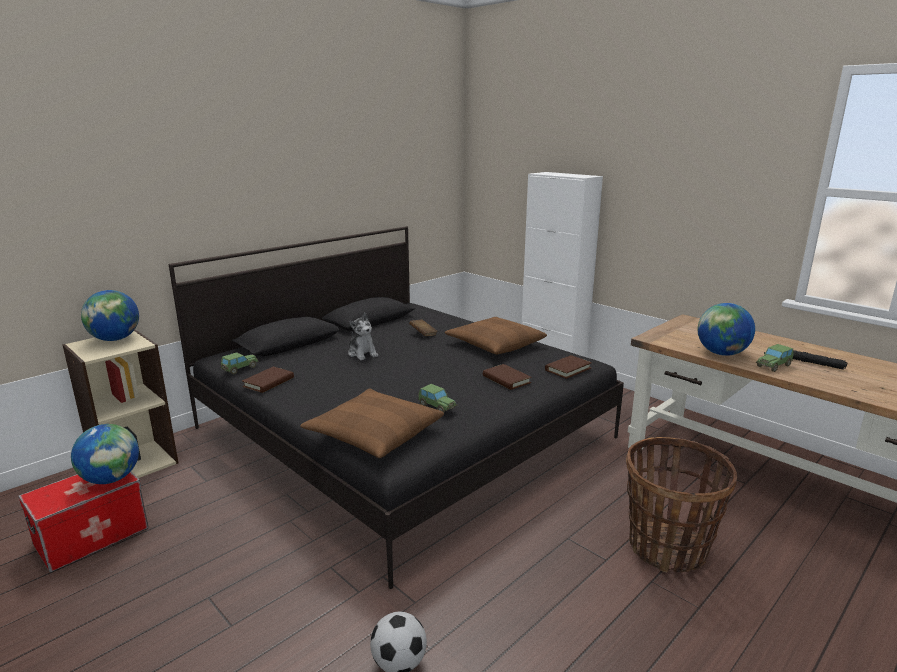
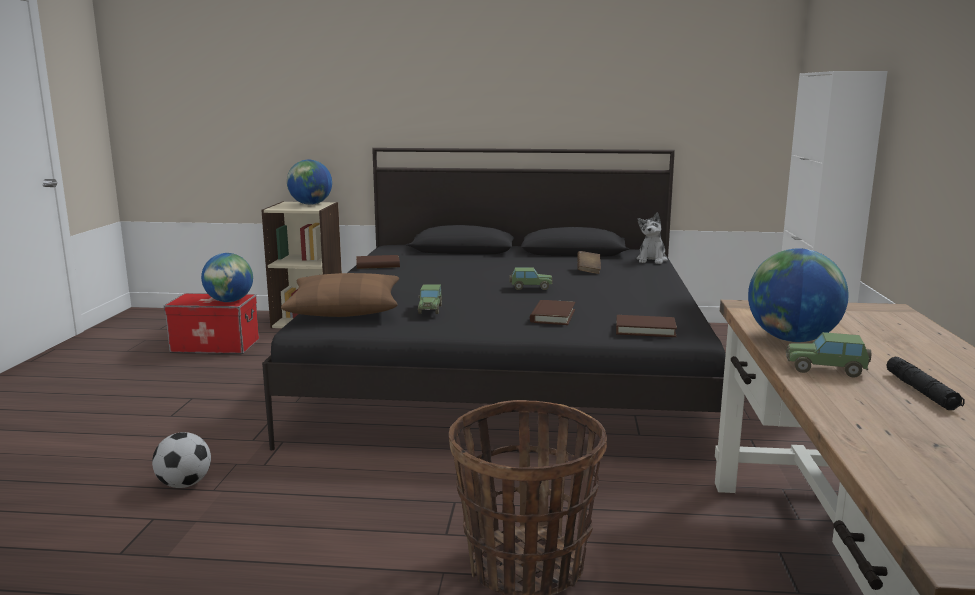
camera: 50 degrees right, 5 degrees down
(239, 369) = (384, 254): toy car -> toy car (530, 287)
(362, 353) = (492, 268): plush toy -> plush toy (652, 260)
(495, 344) = (634, 294): brown pillow -> none

